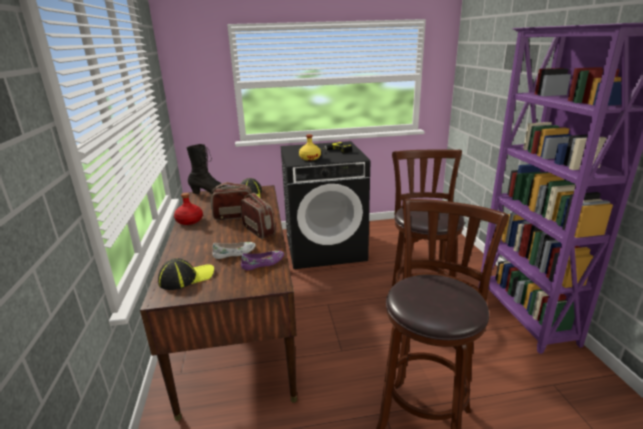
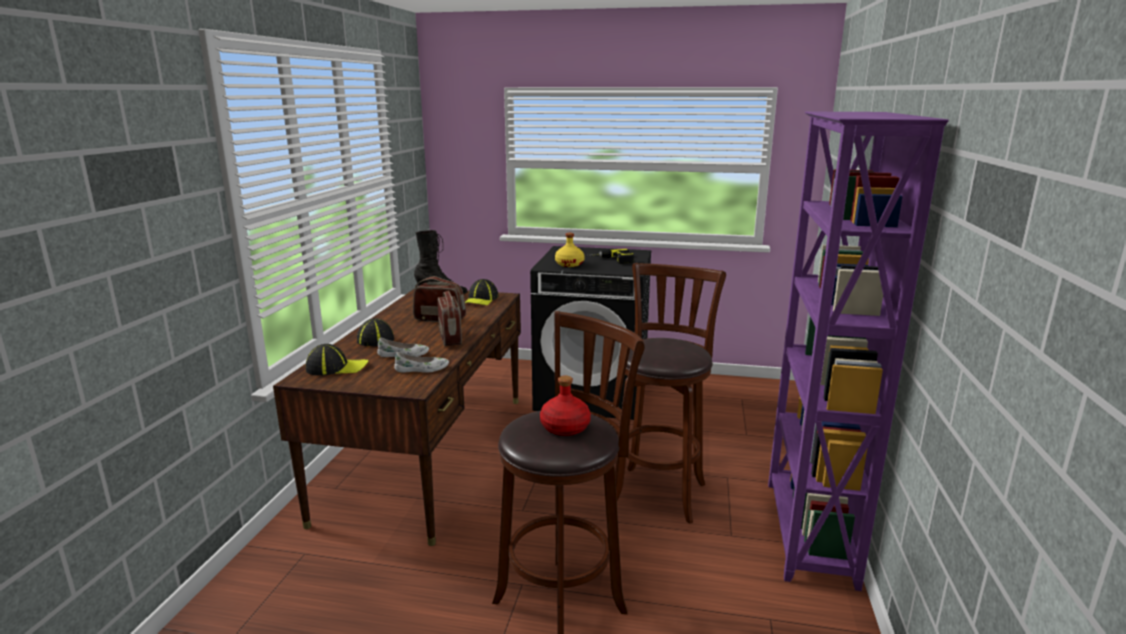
camera: 20 degrees right, 5 degrees down
(190, 221) = (390, 317): red bottle -> red bottle (565, 427)
(195, 242) = (375, 337): none -> cap
(263, 263) = (422, 369): purple shoe -> white shoe

